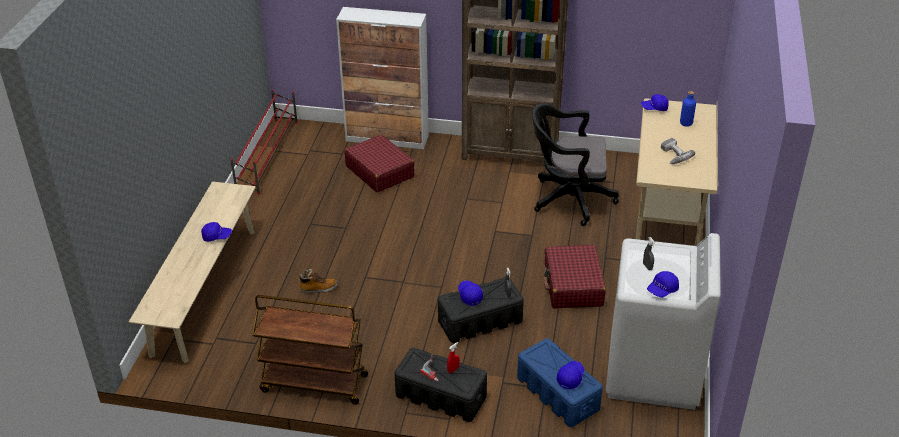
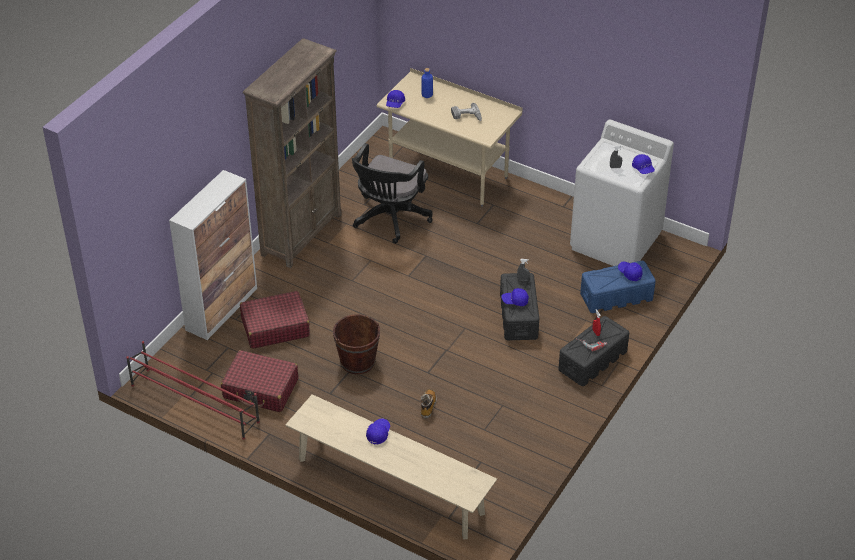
camera: 70 degrees left, 5 degrees up
(313, 383) = (547, 433): brown cart -> none
(358, 229) = (357, 362): none -> brown bucket
(573, 285) = (501, 251): red suitcase -> red suitcase (261, 389)

